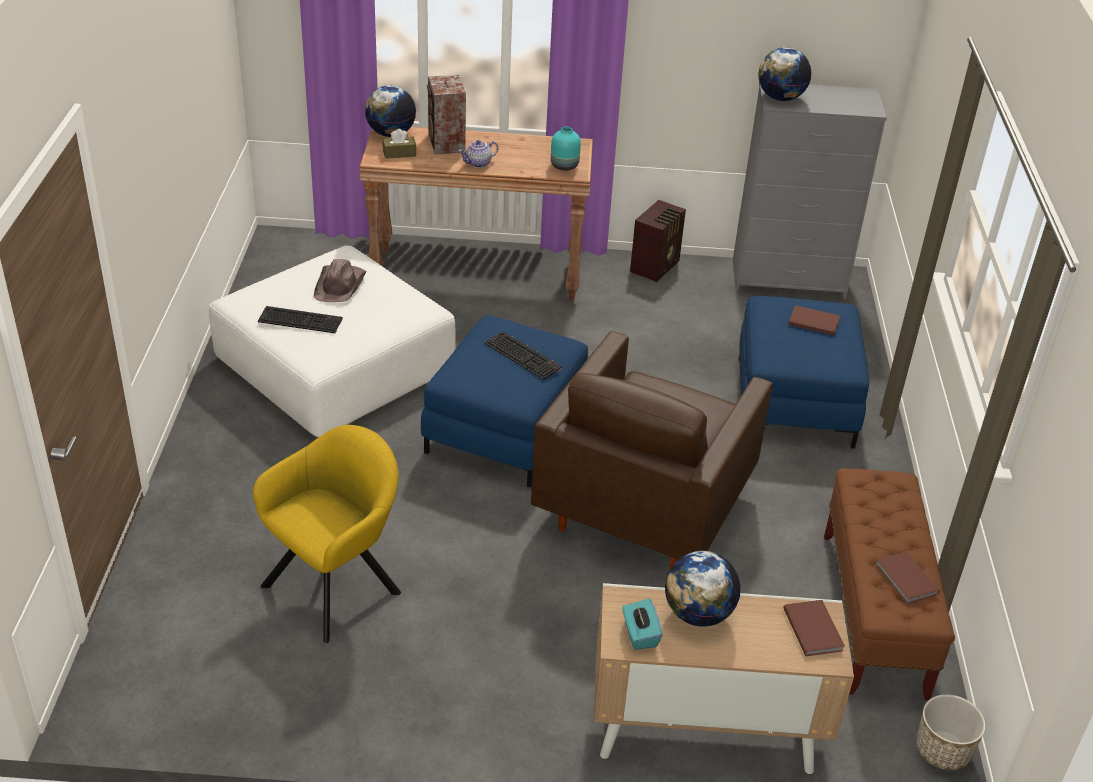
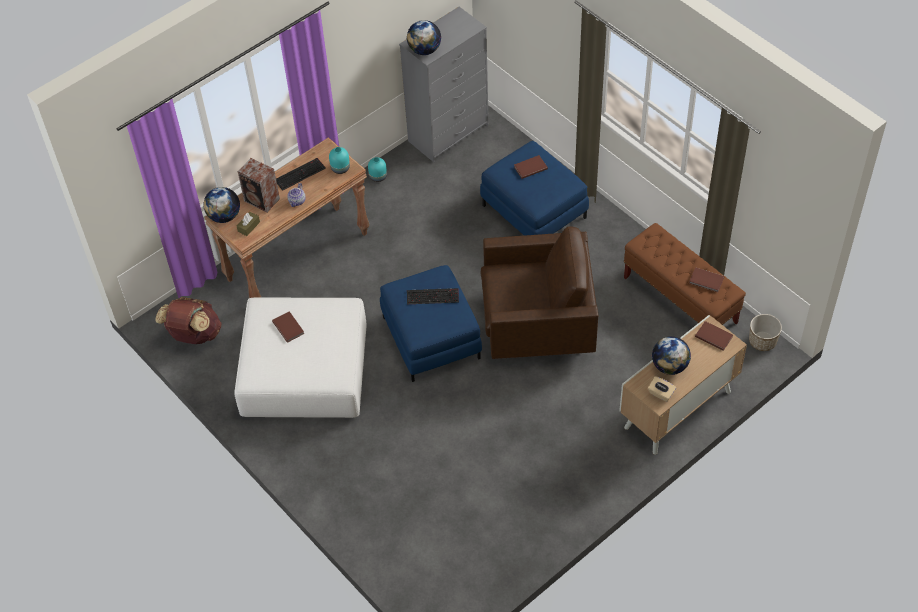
camera: 40 degrees left, 15 degrees up
(285, 269) = (194, 335): none -> brown backpack
(301, 320) = (300, 363): keyboard -> keyboard (300, 173)
(337, 585) = (465, 478): yellow armchair -> none
(340, 285) = (288, 327): brown hat -> brown book
(639, 634) = (661, 394): turquoise tissue box -> beige tissue box
(644, 505) = (537, 325): brown armchair -> brown armchair turned 75 degrees counterclockwise
(656, 266) = (377, 176): radio -> turquoise vase

